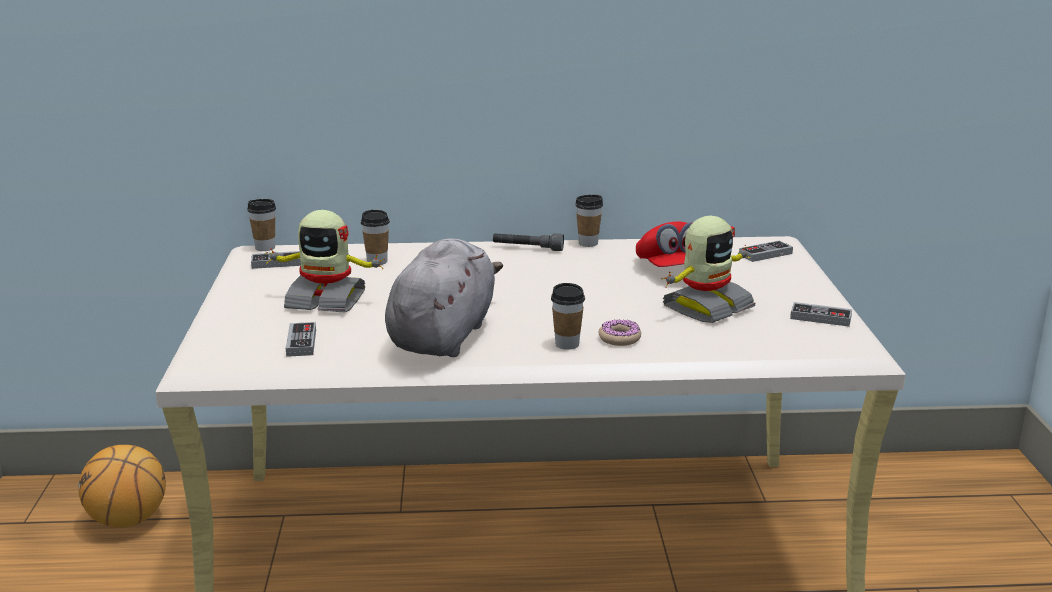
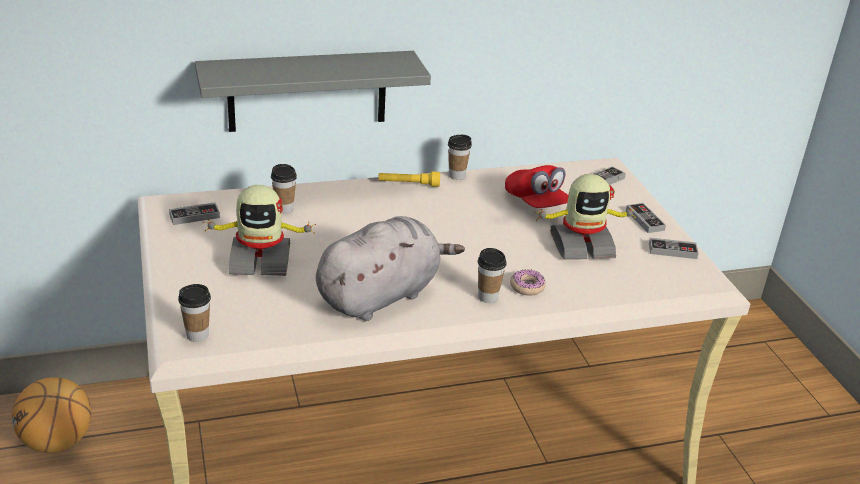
camera: 15 degrees left, 10 degrees up
(265, 248) = (173, 197): cup -> cup (197, 335)
(301, 343) = (261, 314): game controller -> game controller (644, 220)
(417, 138) = (307, 91): none -> grey shelf
(443, 335) = (381, 295): grey plush toy -> grey plush toy turned 45 degrees clockwise
(527, 248) = (408, 184): grey flashlight -> yellow flashlight
(706, 307) = (581, 245): toy robot -> toy robot turned 45 degrees clockwise

